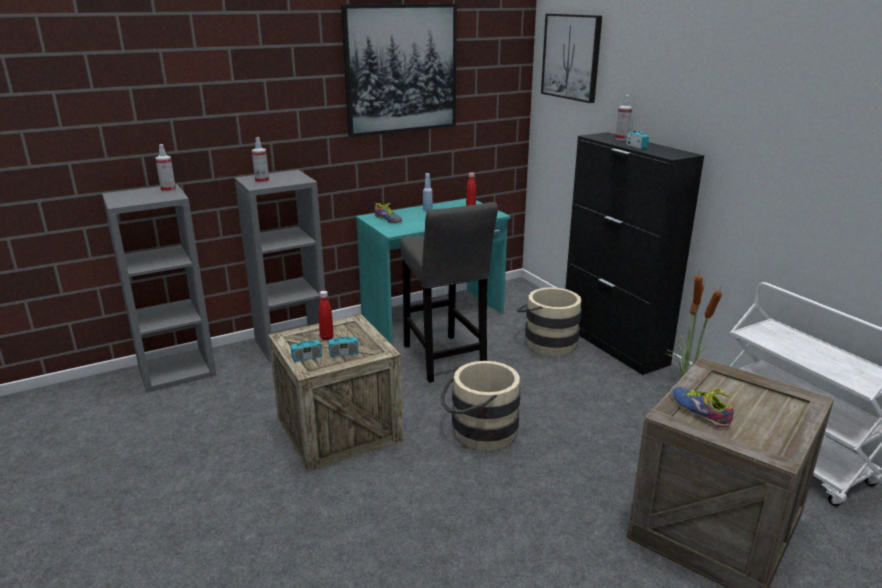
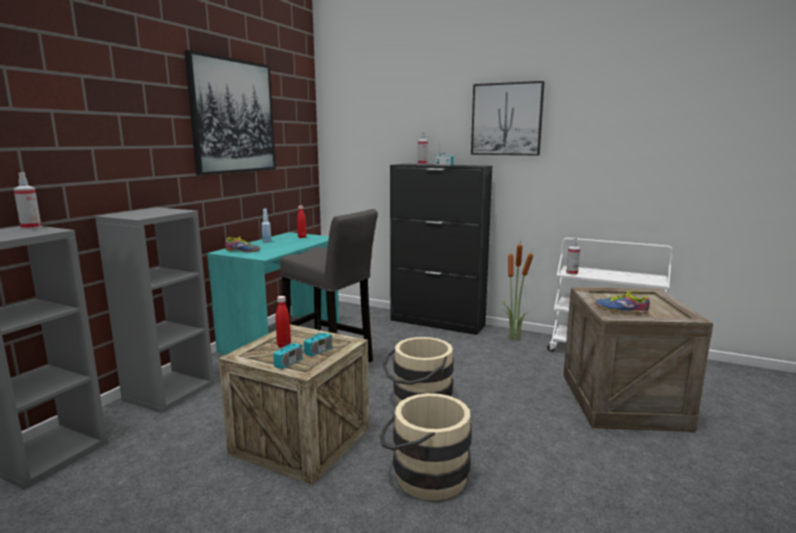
camera: 35 degrees left, 10 degrees down
(262, 181) = (137, 214): spray bottle -> spray bottle (572, 273)
(546, 342) = (393, 332): beige bucket -> beige bucket (423, 476)
(571, 57) = (358, 112): picture -> picture (506, 119)

